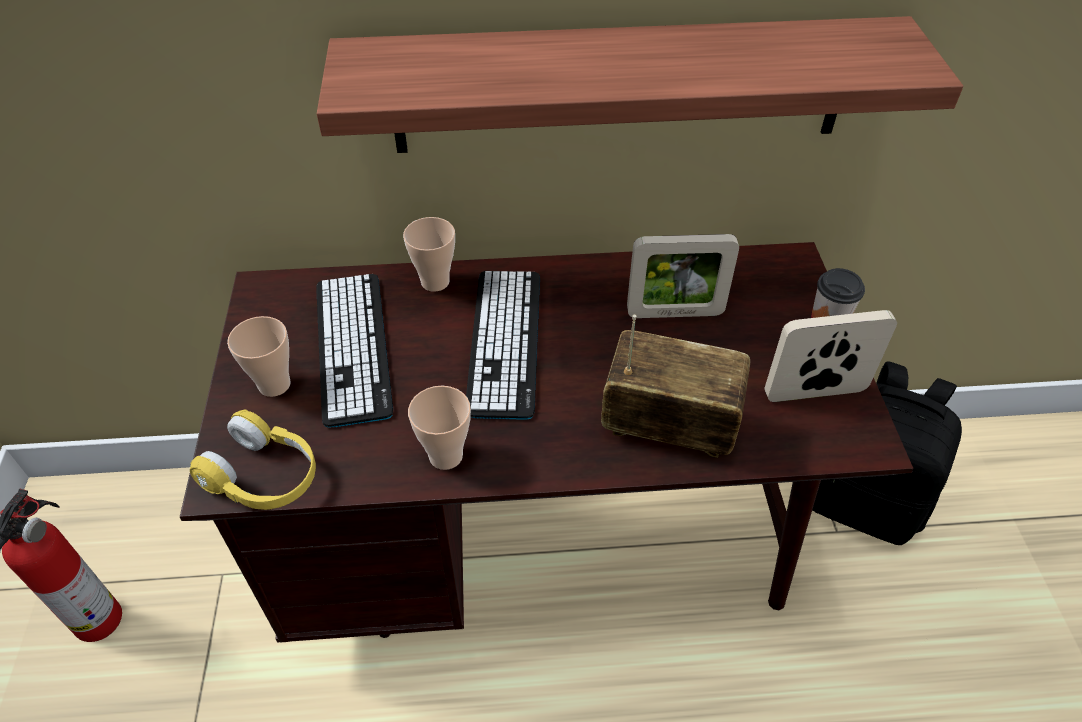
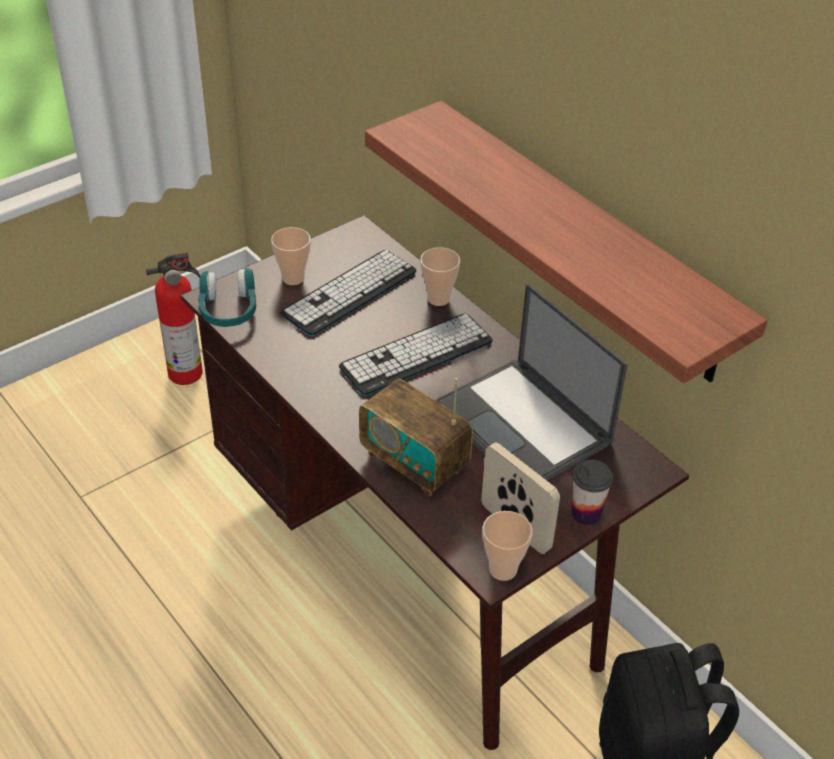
camera: 55 degrees right, 5 degrees down
(264, 477) = (228, 310): yellow headphones -> turquoise headphones
(446, 456) = (303, 373): cup -> cup (503, 569)
(668, 426) = (414, 462): radio -> radio turned 150 degrees clockwise
(675, 313) = (524, 425): picture frame -> laptop

